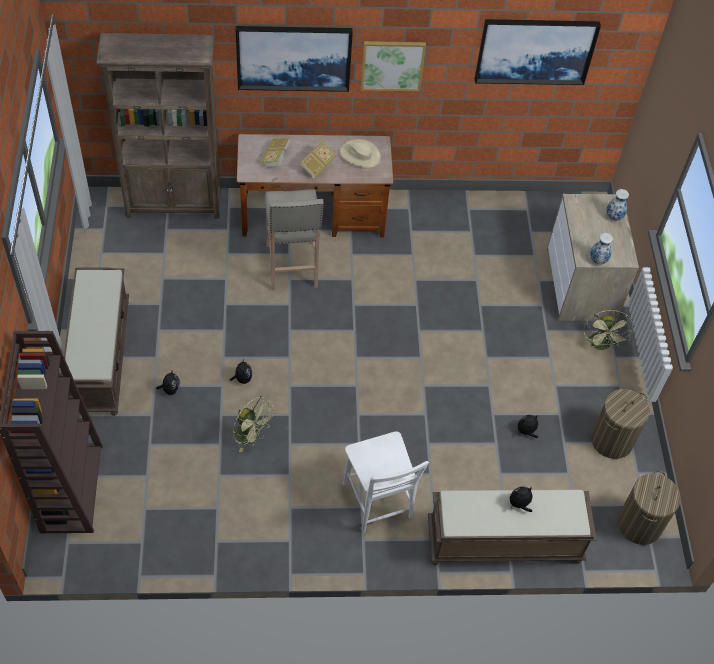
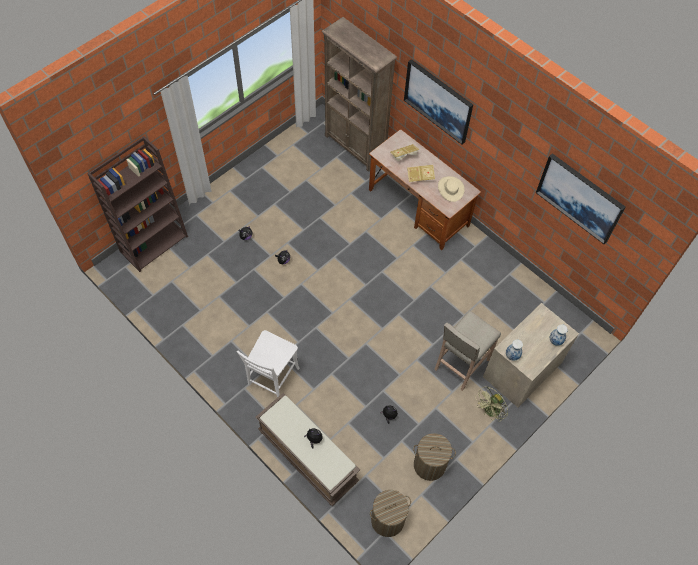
camera: 50 degrees right, 5 degrees up
(99, 356) = (234, 193): brown bench -> none
(251, 436) = (254, 292): green fan -> none
(292, 267) = (374, 226): beige stool -> beige stool (460, 365)
(392, 65) = (492, 145): picture -> none

